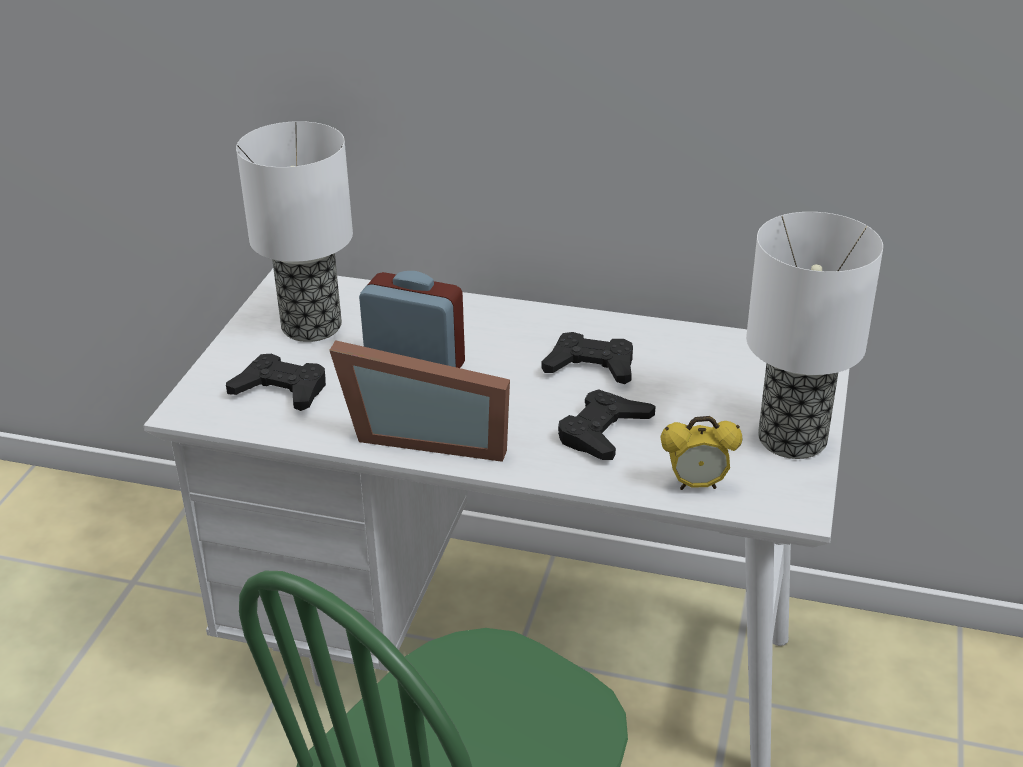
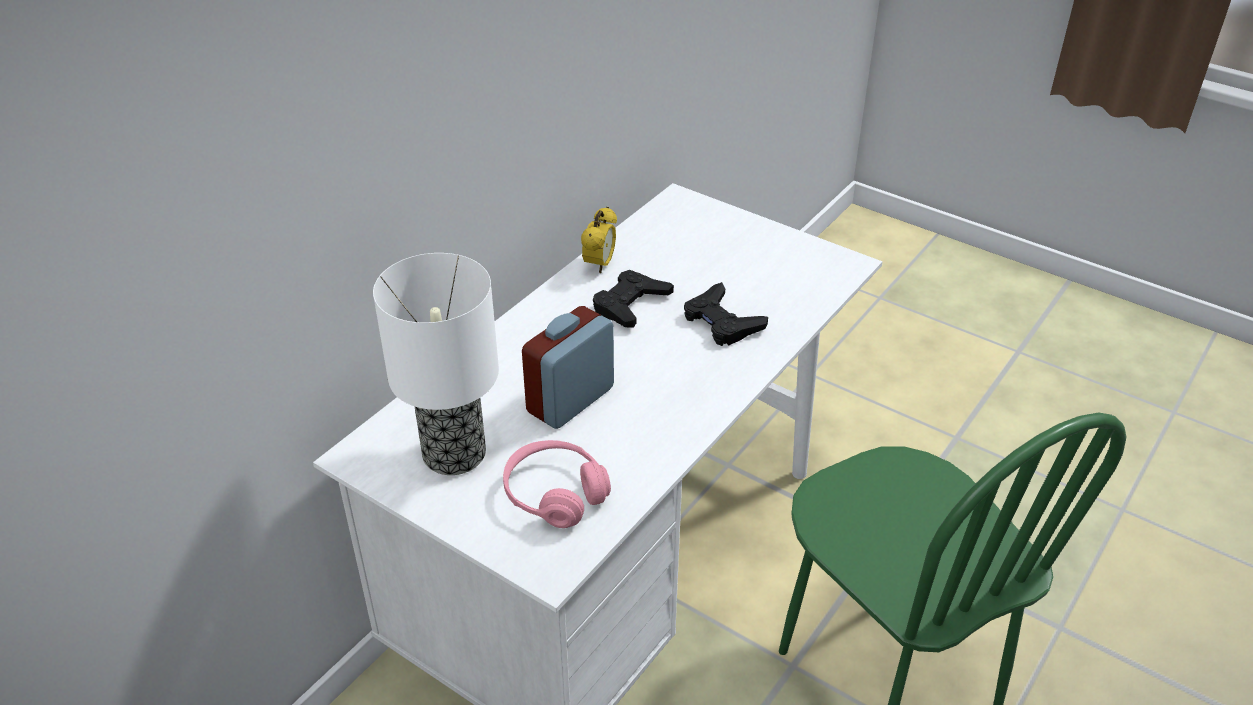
camera: 70 degrees left, 5 degrees up
(281, 390) = (555, 494): black game controller -> pink headphones
(428, 435) = (678, 414): picture frame -> none
(697, 485) = (806, 297): alarm clock -> alarm clock (599, 265)
(792, 437) = (771, 242): table lamp -> none

